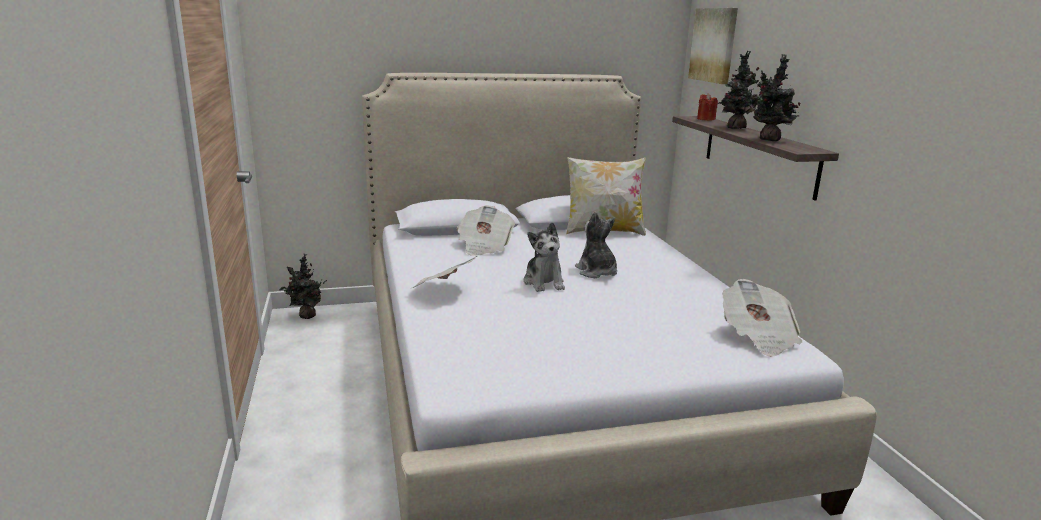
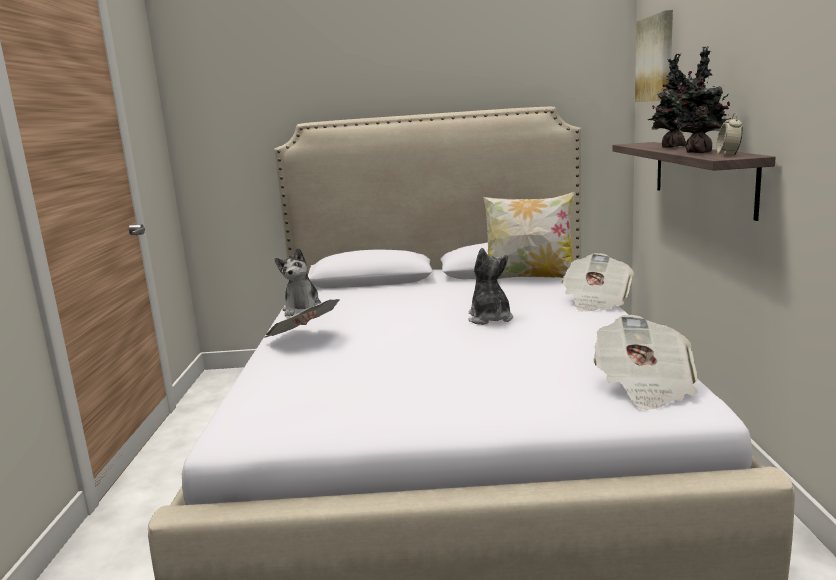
camera: 15 degrees right, 5 degrees down
(306, 316) = (231, 377): potted plant -> none
(484, 246) = (383, 296): newspaper -> newspaper (596, 301)
(544, 282) = (420, 329): plush toy -> plush toy (303, 309)
(705, 119) = (648, 143): red candle -> none
(799, 147) = (728, 155): none -> alarm clock

